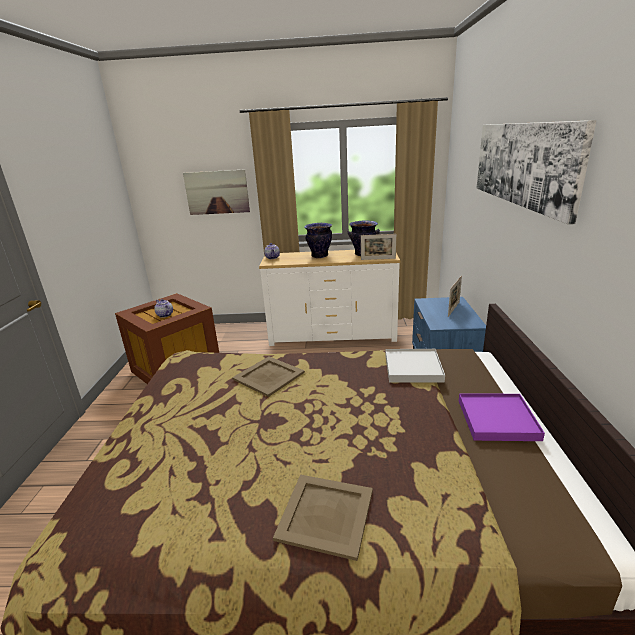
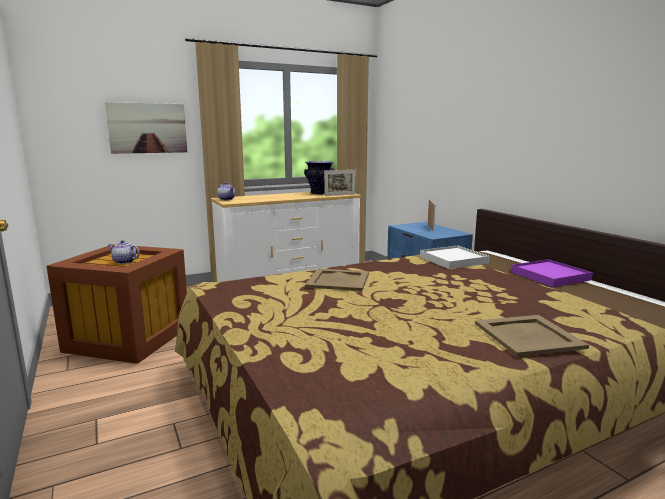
camera: 30 degrees left, 10 degrees down
(319, 256) = (277, 196): vase -> none
(522, 163) = (497, 89): picture -> none

